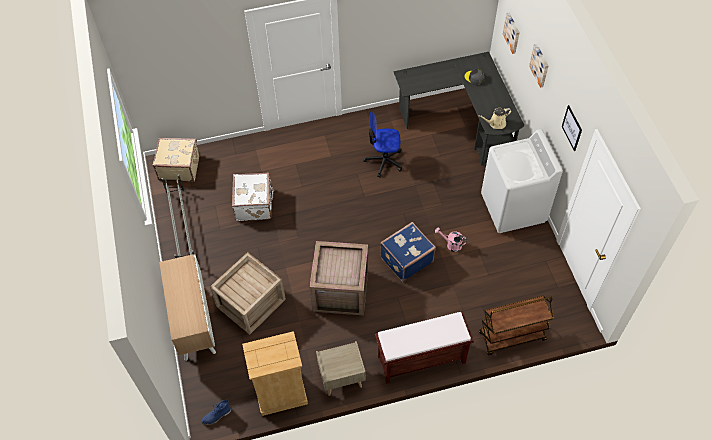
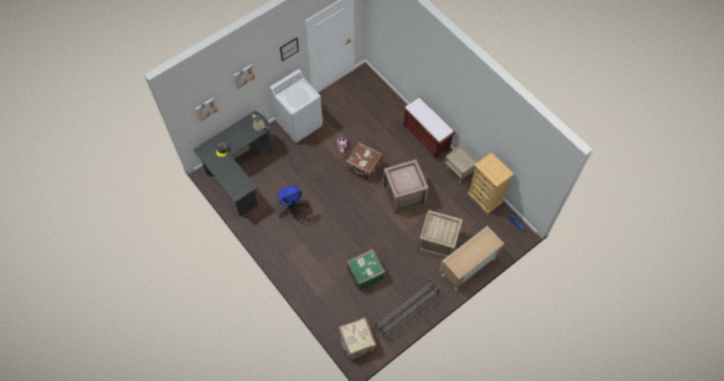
camera: 115 degrees left, 5 degrees up
(255, 204) = (365, 273): white suitcase -> green suitcase
(405, 259) = (364, 168): blue suitcase -> brown suitcase
(511, 337) = (389, 100): brown cart -> none

